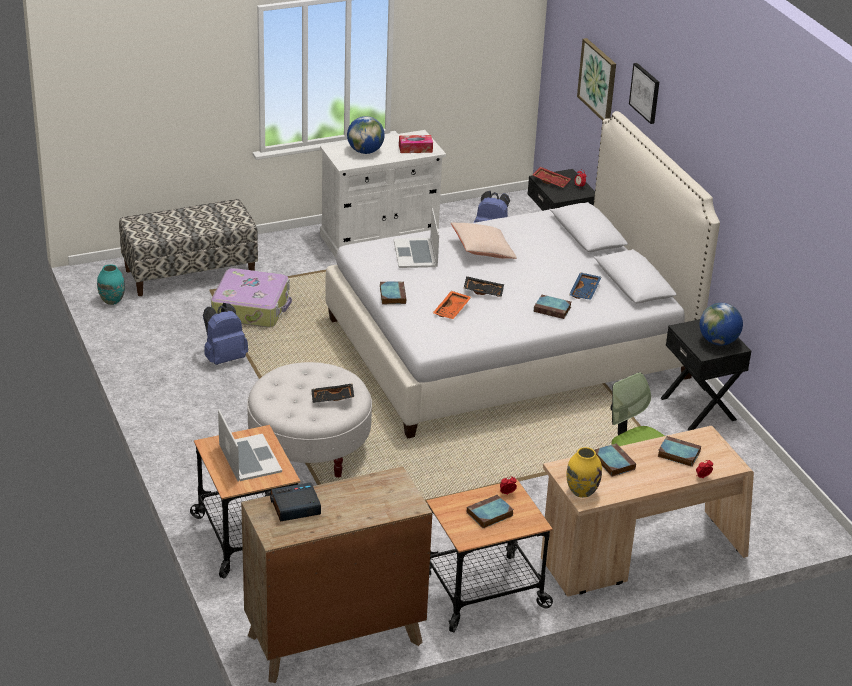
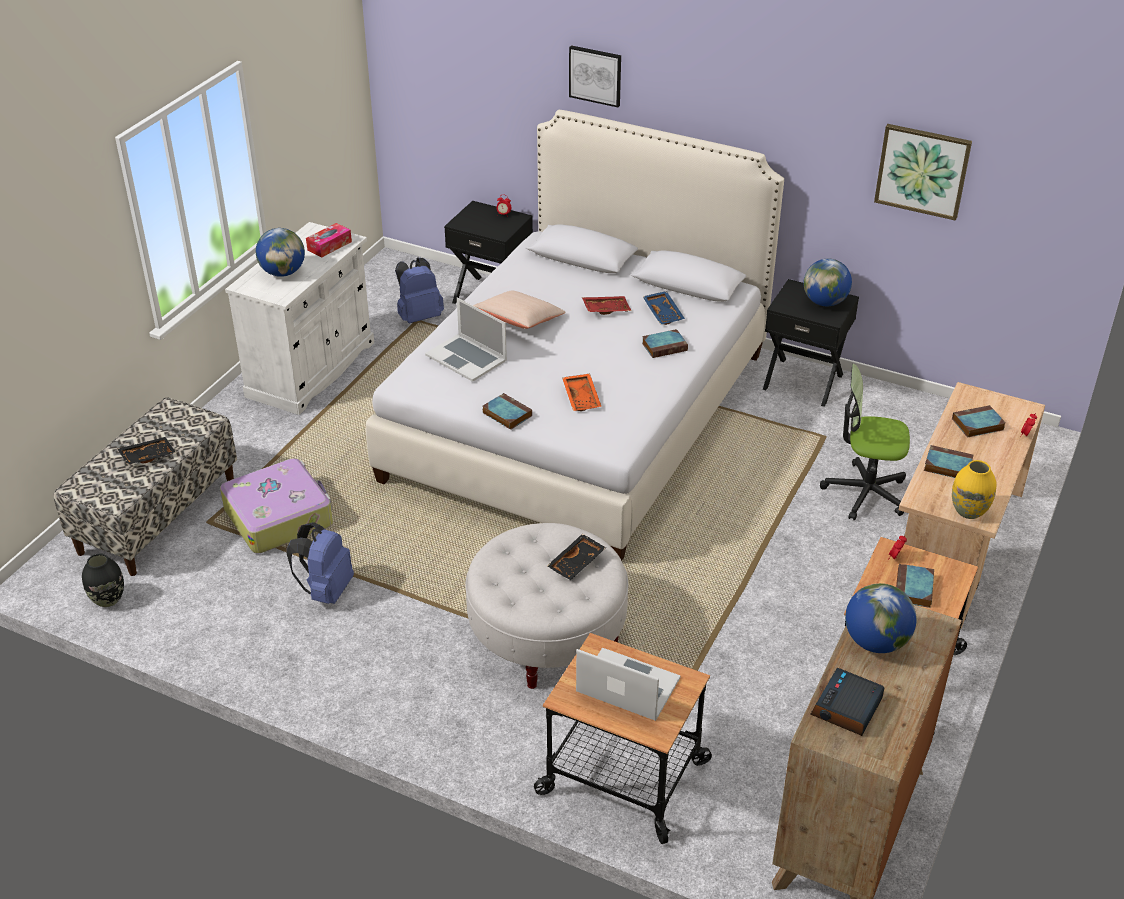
camera: 40 degrees left, 5 degrees up
(111, 300) = (107, 600): turquoise vase -> black vase
(364, 491) = (876, 642): none -> globe
(483, 291) = (580, 362): black tray -> black tray (147, 456)
(551, 181) = (472, 221): red tray -> red tray (606, 309)
(598, 80) = (495, 87): picture -> picture (922, 171)

